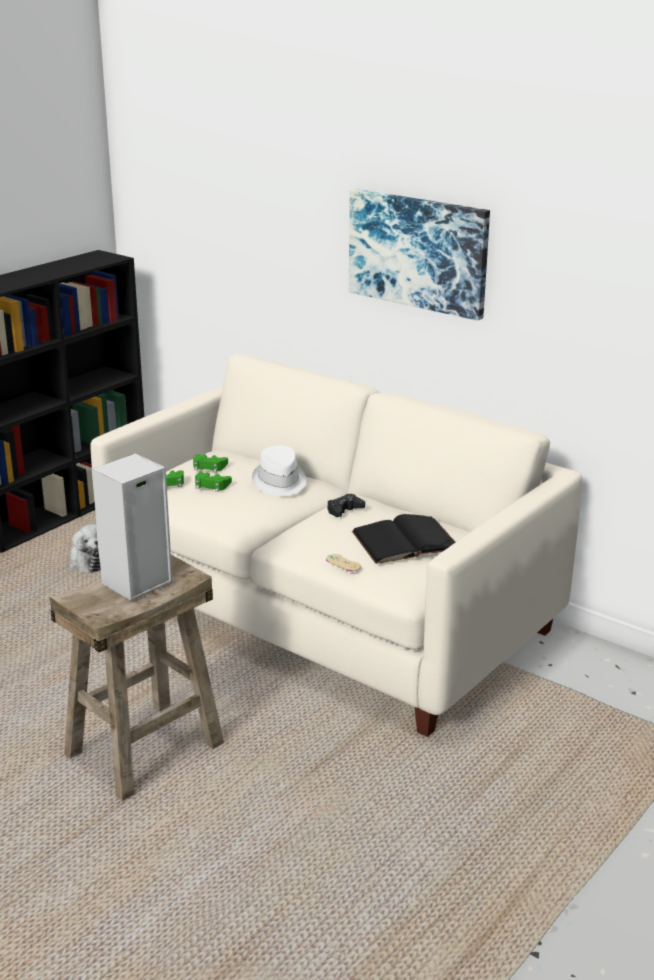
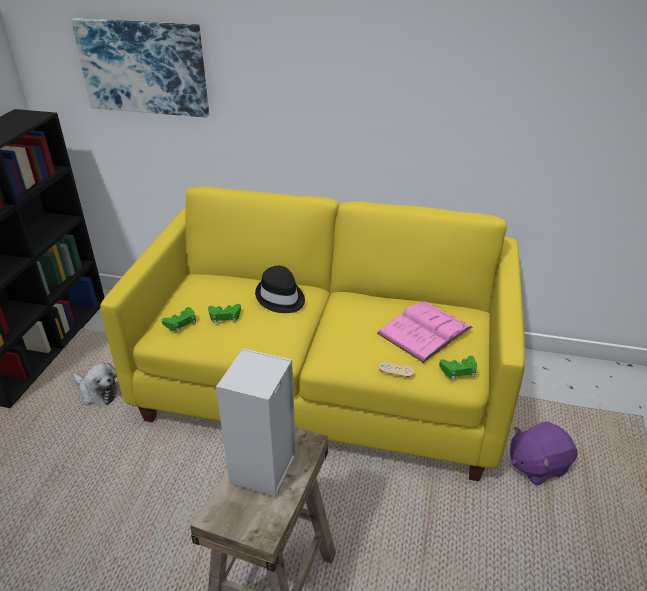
camera: 25 degrees left, 10 degrees up
(209, 466) = (206, 295): green game controller -> green game controller (459, 370)
(279, 482) = (280, 298): white hat -> black hat
(329, 612) = (325, 383): white sofa -> yellow sofa
(344, 510) = (352, 312): black game controller -> none
(405, 540) = (424, 330): black book -> pink book
(419, 252) = (359, 75): picture -> picture (144, 67)
(511, 745) = (537, 465): none -> purple plush toy

